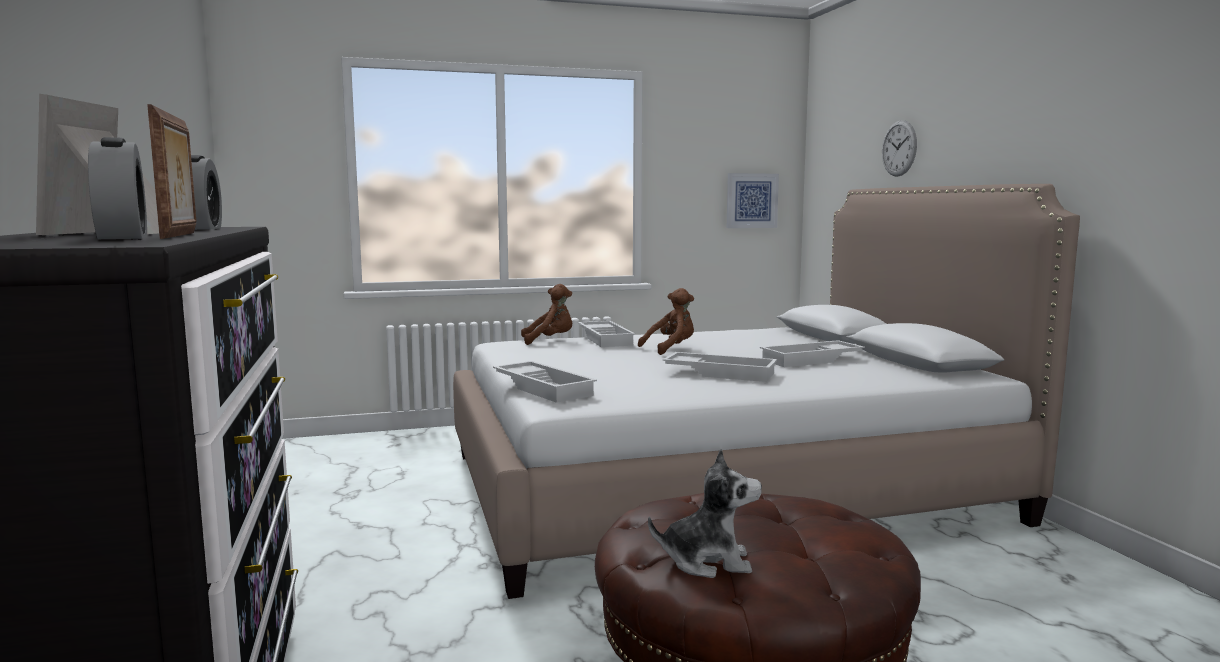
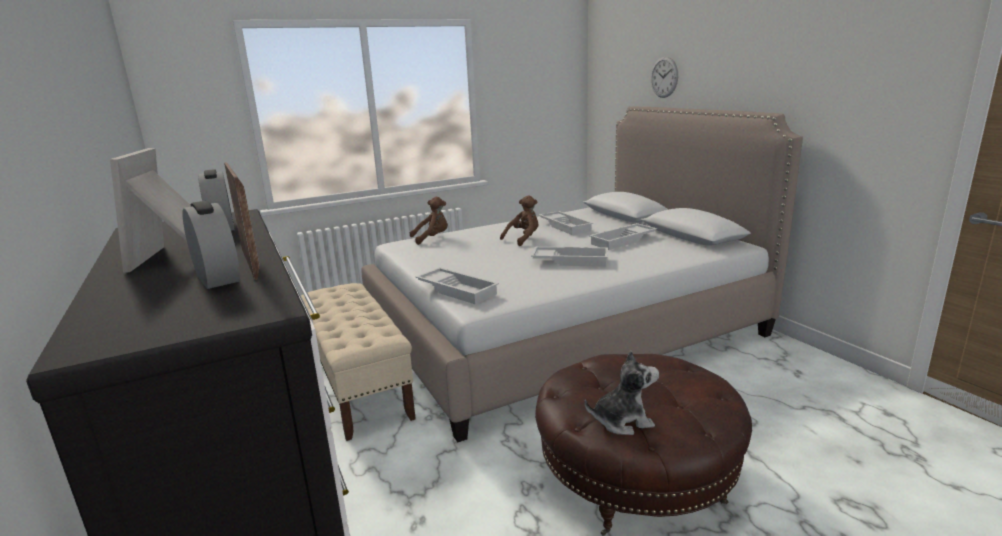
camera: 10 degrees left, 10 degrees up
(410, 520) = (359, 386): none -> beige bench
(606, 339) = (473, 233): white tray -> white tray (566, 226)
(751, 200) = (553, 113): picture -> none

